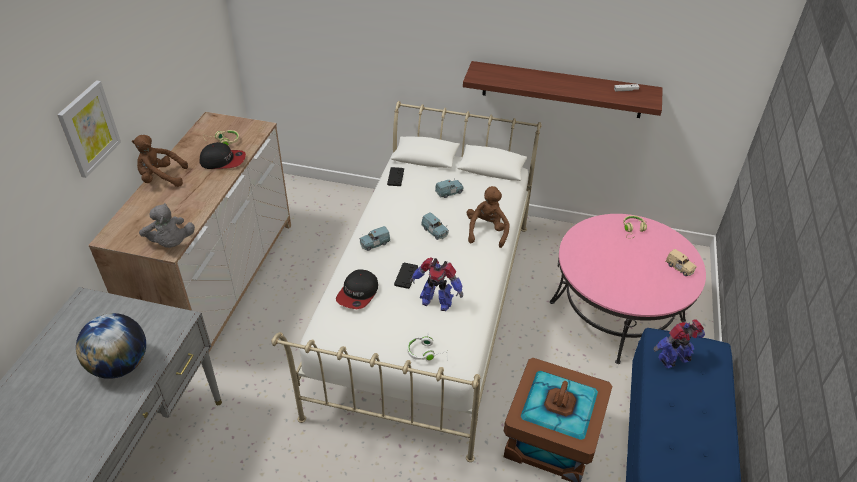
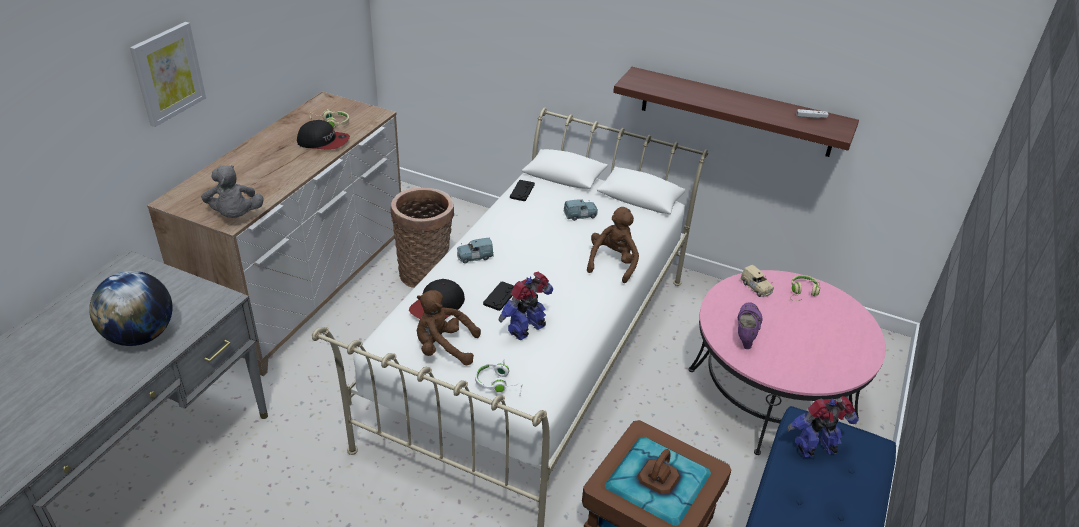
camera: 10 degrees right, 5 degrees down
(161, 178) = (250, 150): brown plush toy -> brown plush toy (443, 348)
(317, 252) = (425, 272): none -> basket
(435, 231) = (550, 254): blue toy car -> none
(436, 301) = (527, 329): toy robot -> toy robot turned 105 degrees clockwise
(599, 271) = (746, 332): none -> purple shoe
(680, 268) = (852, 344): beige toy car -> beige toy car (756, 288)

